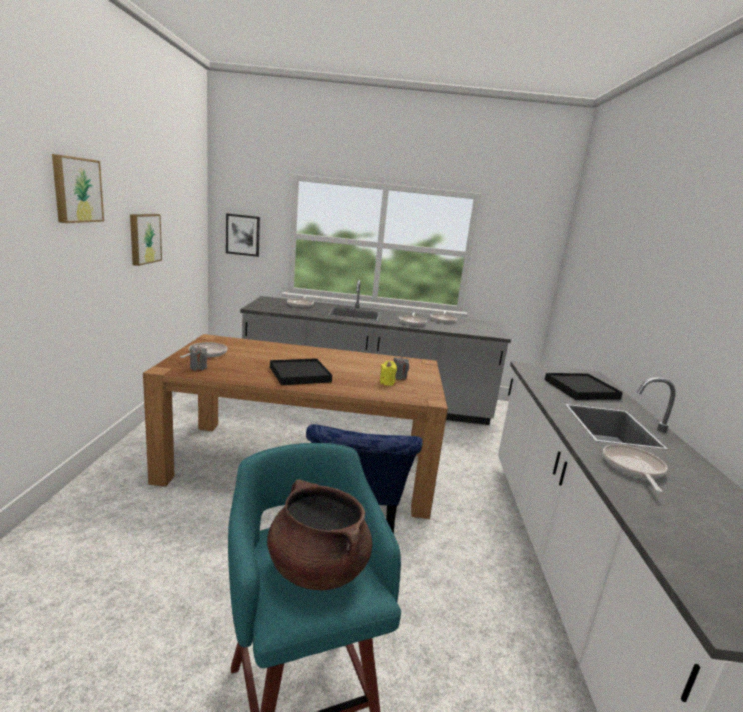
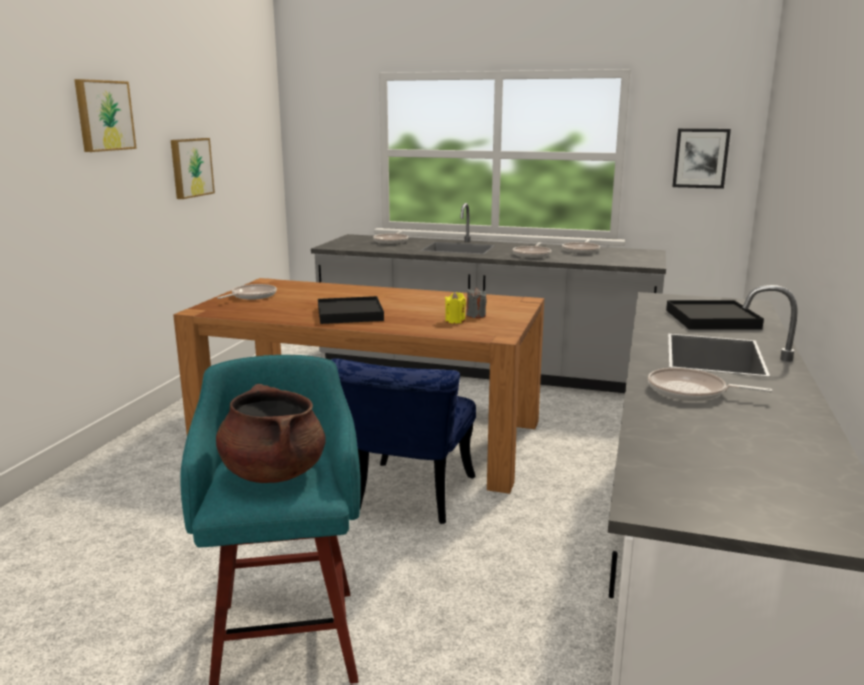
camera: 15 degrees right, 0 degrees up
(198, 368) = (235, 309): grey candle -> none
(243, 235) = (323, 158): picture -> picture (700, 158)
(633, 468) = (691, 392): frying pan -> frying pan turned 90 degrees counterclockwise

